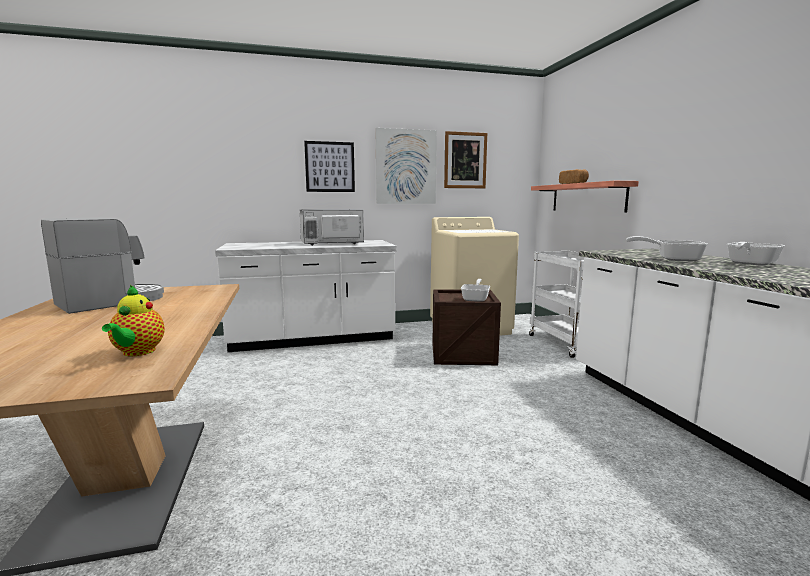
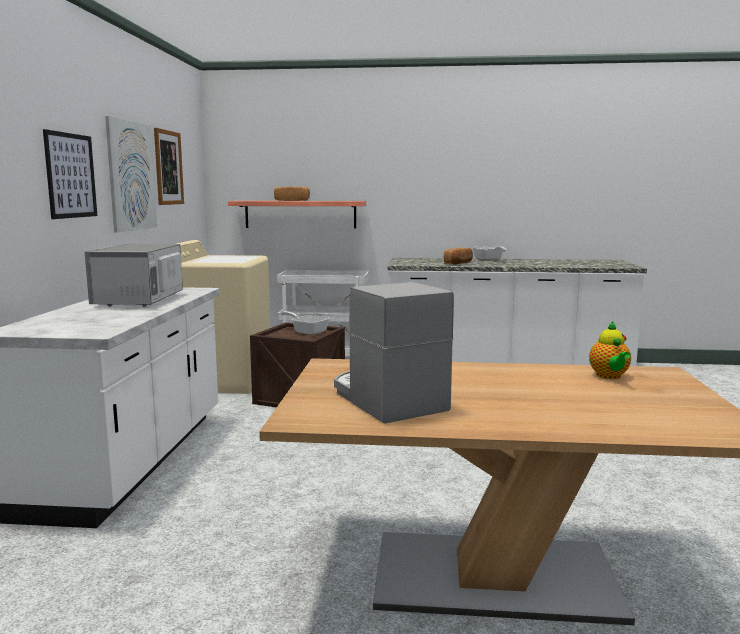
camera: 70 degrees left, 0 degrees up
(137, 352) = (609, 376): teapot -> teapot turned 75 degrees clockwise
(672, 259) = (459, 263): frying pan -> bread

